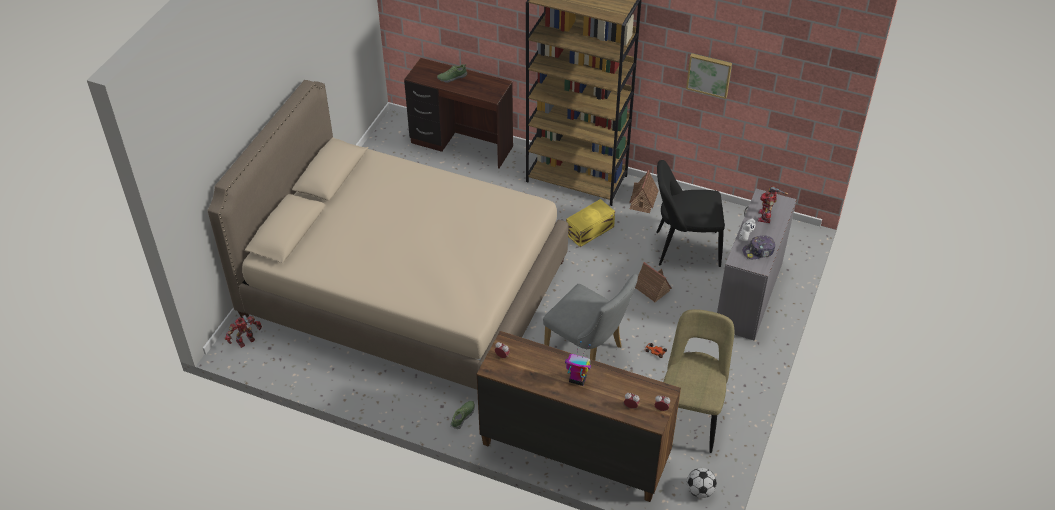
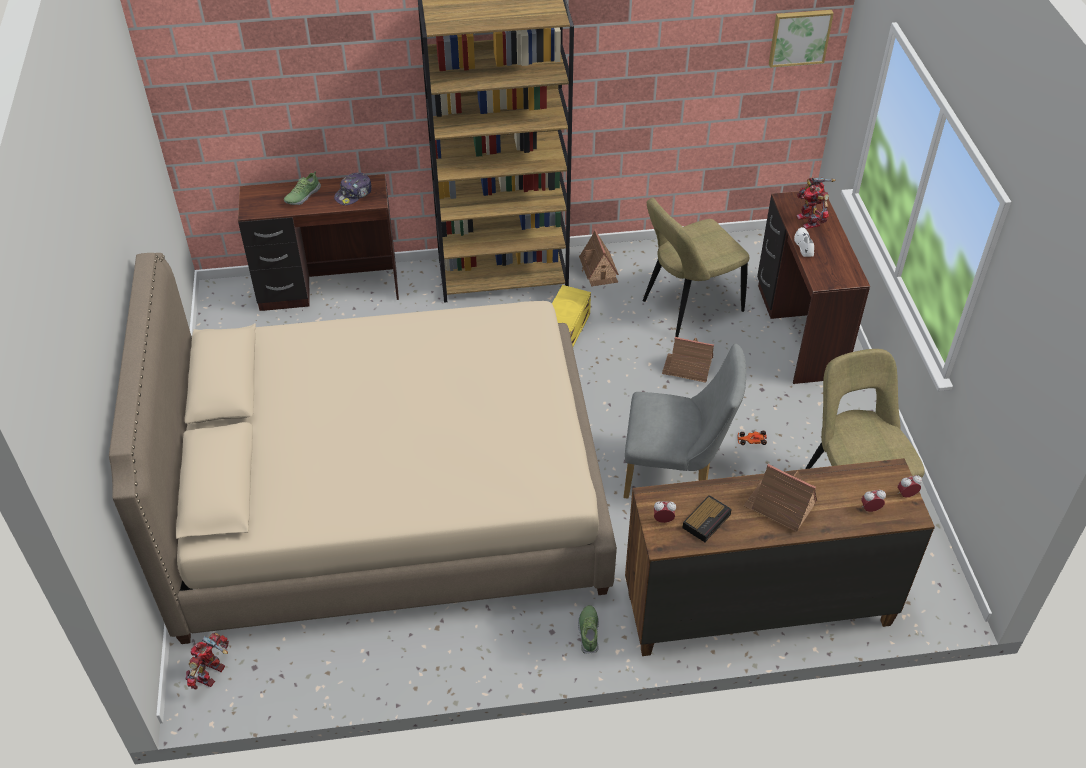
camera: 30 degrees left, 0 degrees up
(527, 368) = (707, 520): none -> alarm clock
(577, 380) = (780, 506): toy robot -> toy house
(684, 249) = (688, 307): black chair -> beige chair
(700, 490) = (932, 582): football -> none
(709, 74) = (661, 71): picture -> picture (799, 37)
(747, 295) = (797, 331): grey desk -> brown desk
(758, 251) = (836, 262): cap -> cap (354, 194)

